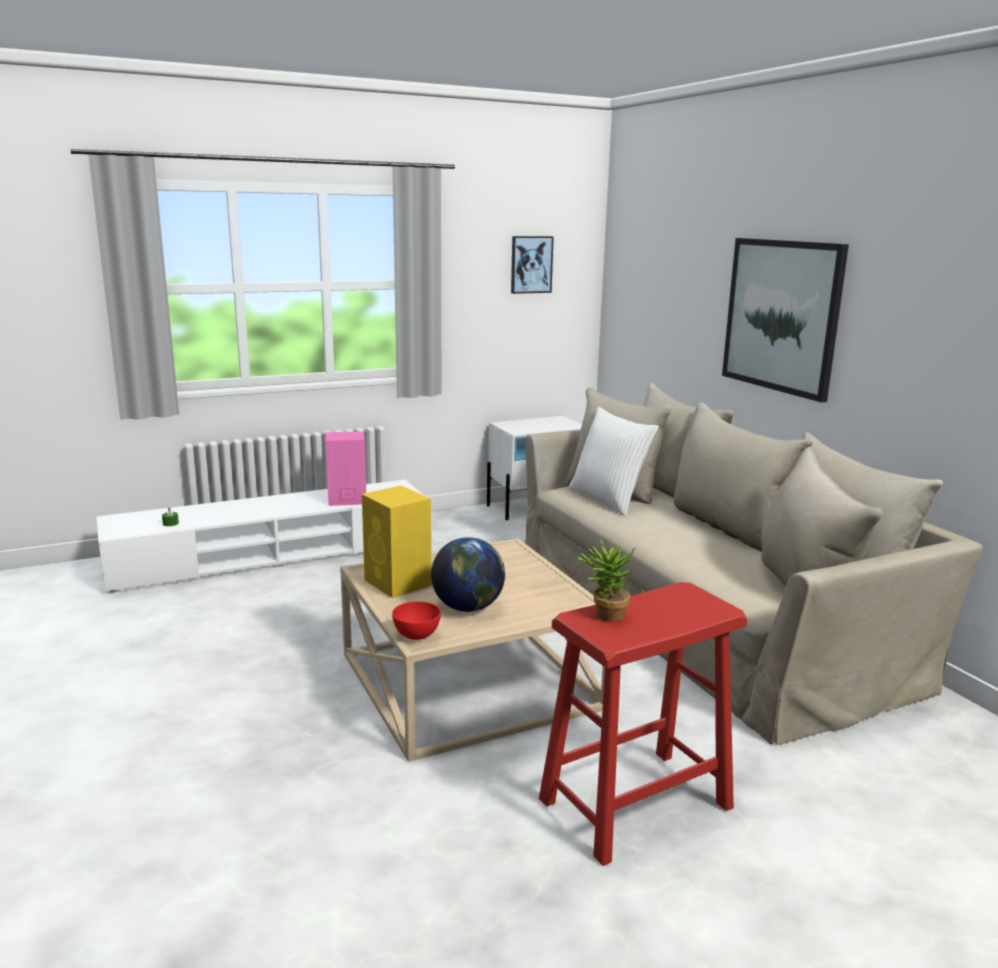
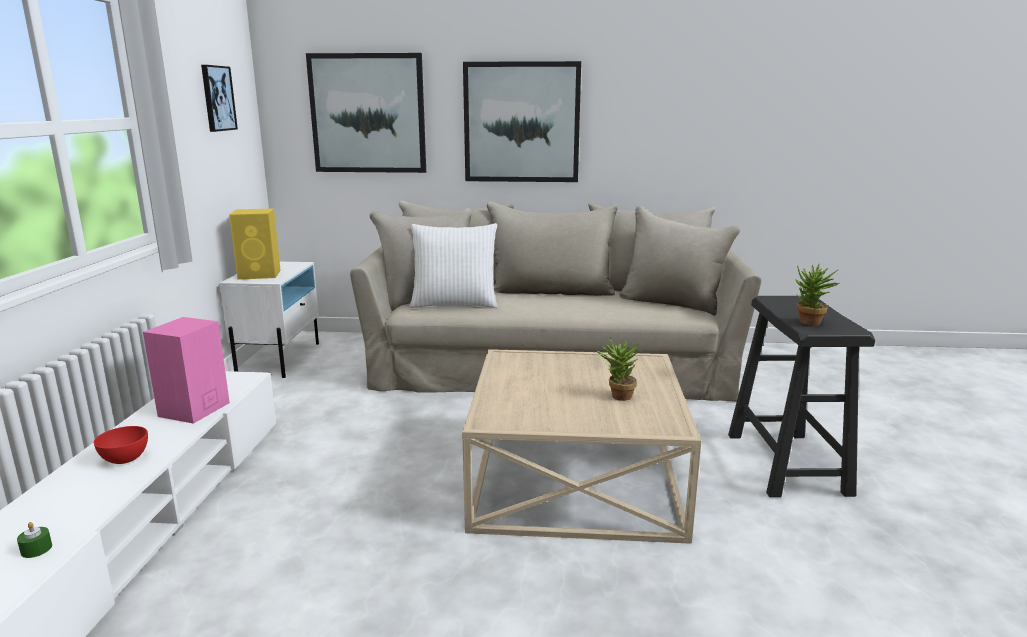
camera: 60 degrees left, 0 degrees up
(398, 583) = (539, 413): yellow speaker -> yellow speaker (260, 274)
(417, 635) = (661, 427): red bowl -> red bowl (125, 459)
(468, 607) = (617, 397): globe -> potted plant
(636, 803) = (786, 463): red stool -> black stool
(665, 288) = (368, 114): none -> picture

